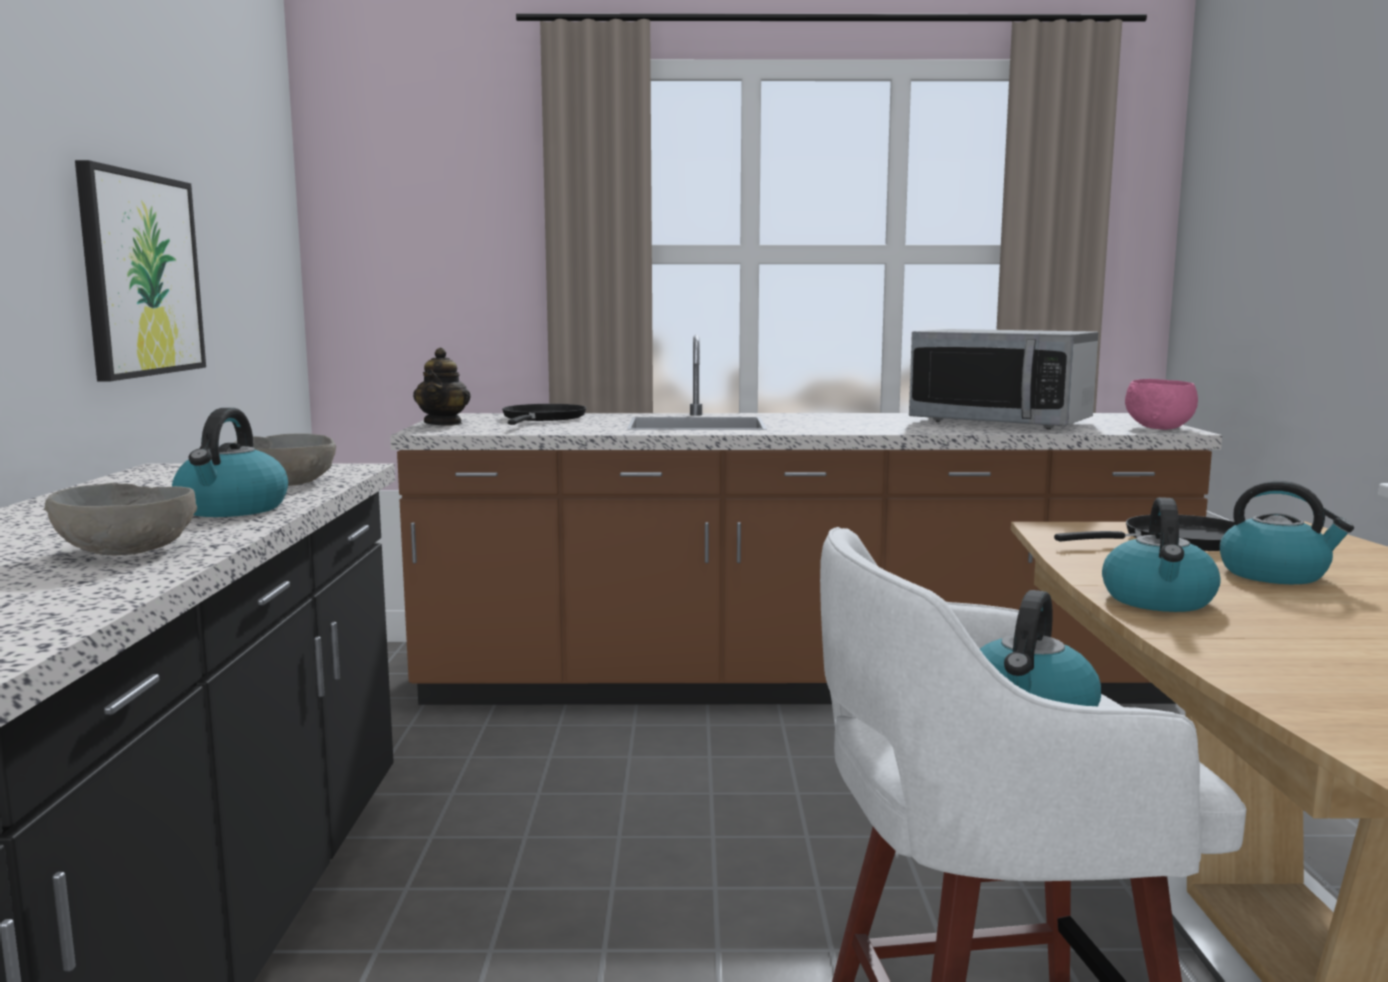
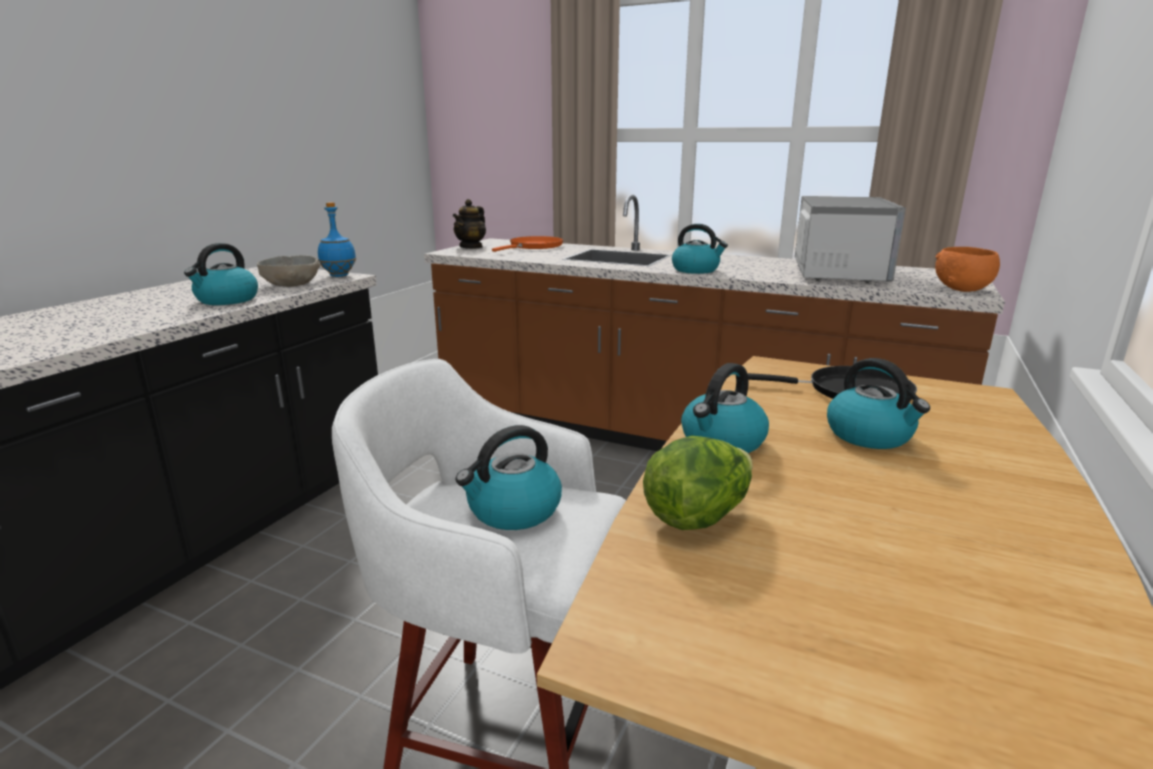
camera: 25 degrees right, 10 degrees up
(129, 550) = (126, 322): grey bowl -> none
(141, 275) = (271, 156): picture -> none
(335, 468) = (339, 276): none -> blue bottle
(542, 419) = (534, 247): black frying pan -> orange frying pan
(838, 429) = (696, 270): none -> kettle
(1001, 422) = (837, 273): microwave -> microwave turned 135 degrees counterclockwise
(1160, 428) = (963, 289): pink bowl -> orange bowl
(1277, 663) = (698, 515): none -> lettuce

